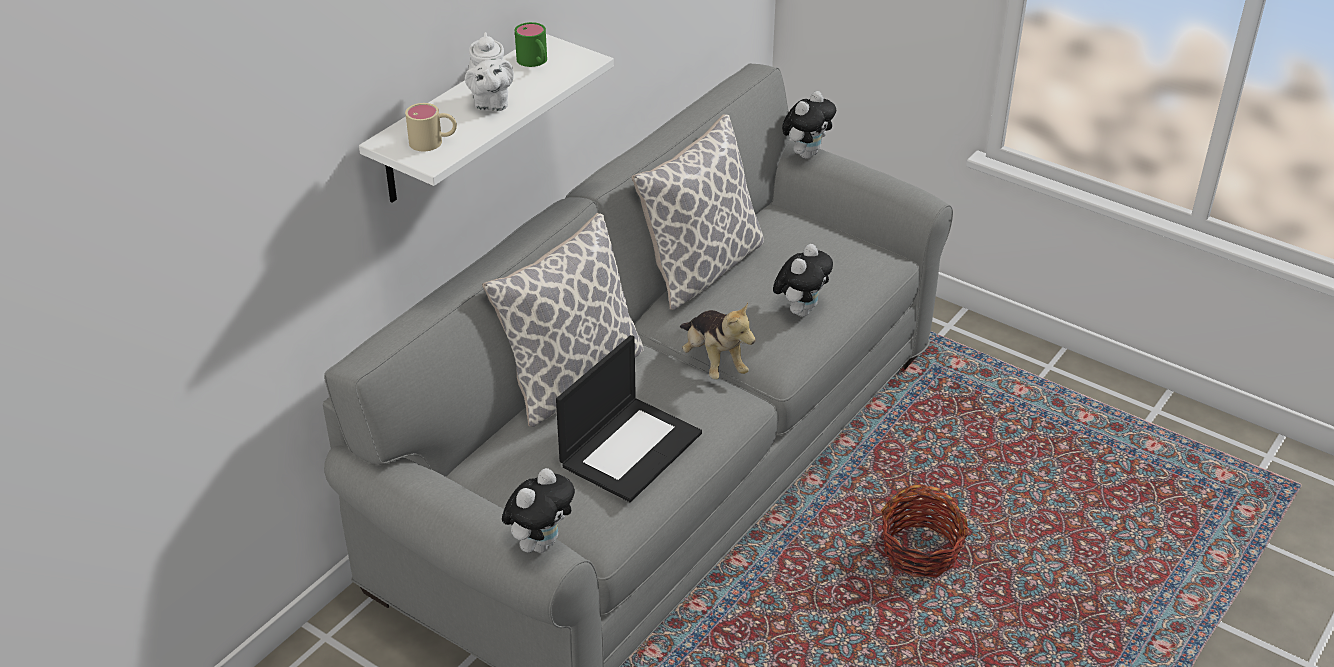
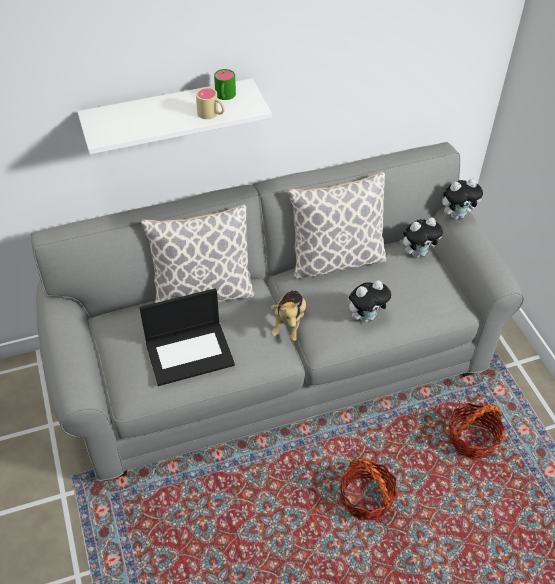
camera: 35 degrees right, 10 degrees up
(433, 142) = (113, 126): beige mug -> beige mug (212, 114)
(490, 103) = (170, 114): white teapot -> none
(540, 543) = (77, 385): plush toy -> plush toy (418, 253)
(975, 428) = (472, 439): none -> basket

